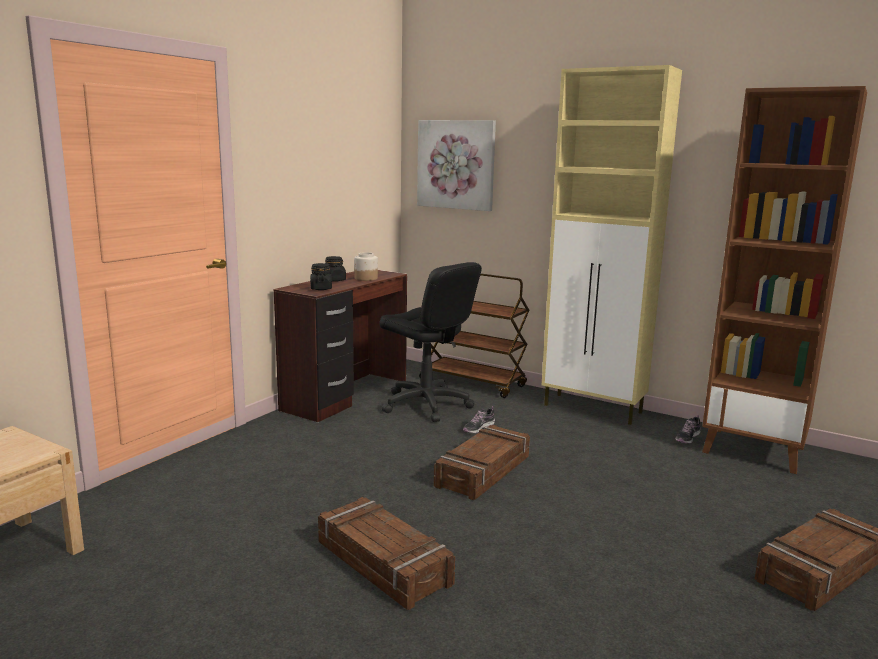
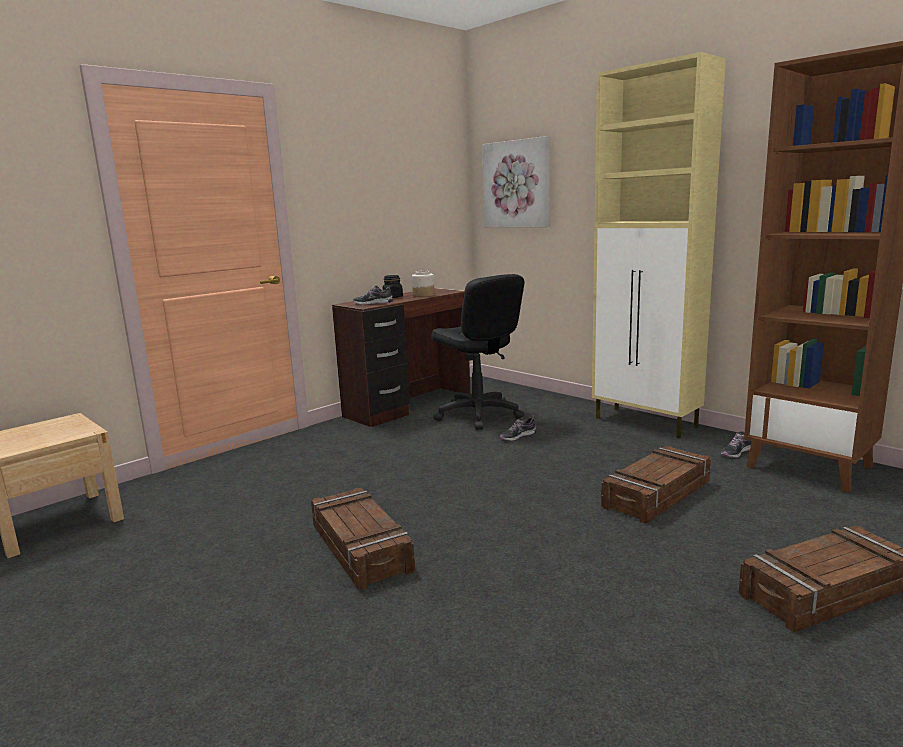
camera: 15 degrees right, 0 degrees up
(321, 288) = (373, 303): black jar -> shoe
(473, 383) = (535, 397): brown cart -> none
(484, 471) = (501, 474): crate -> crate (658, 494)

